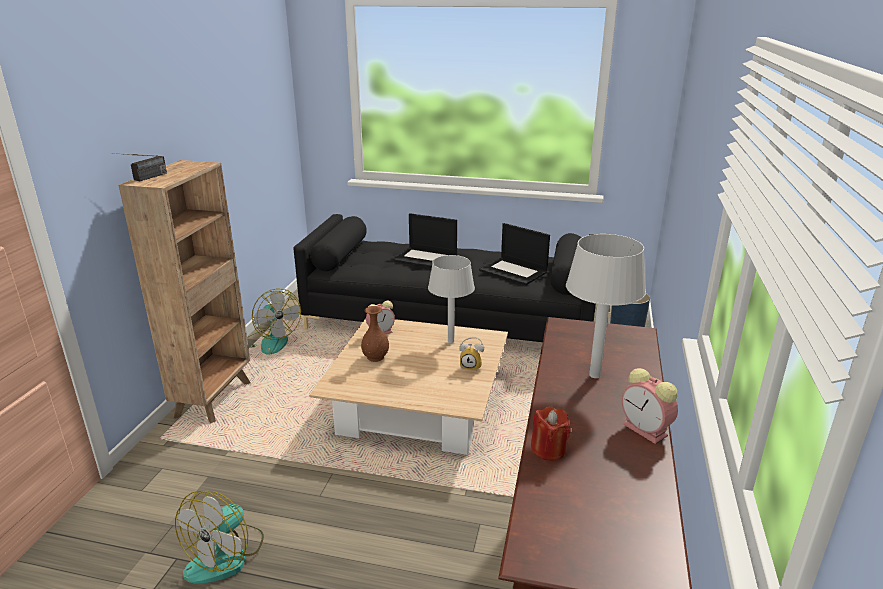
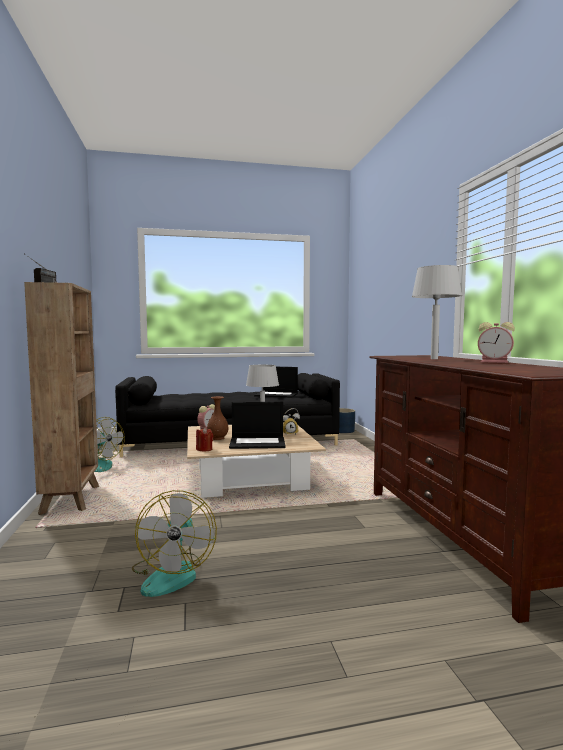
camera: 25 degrees left, 20 degrees down
(426, 258) = (211, 395): laptop -> laptop (258, 443)
(548, 450) = (463, 365): red candle -> red candle (204, 449)

